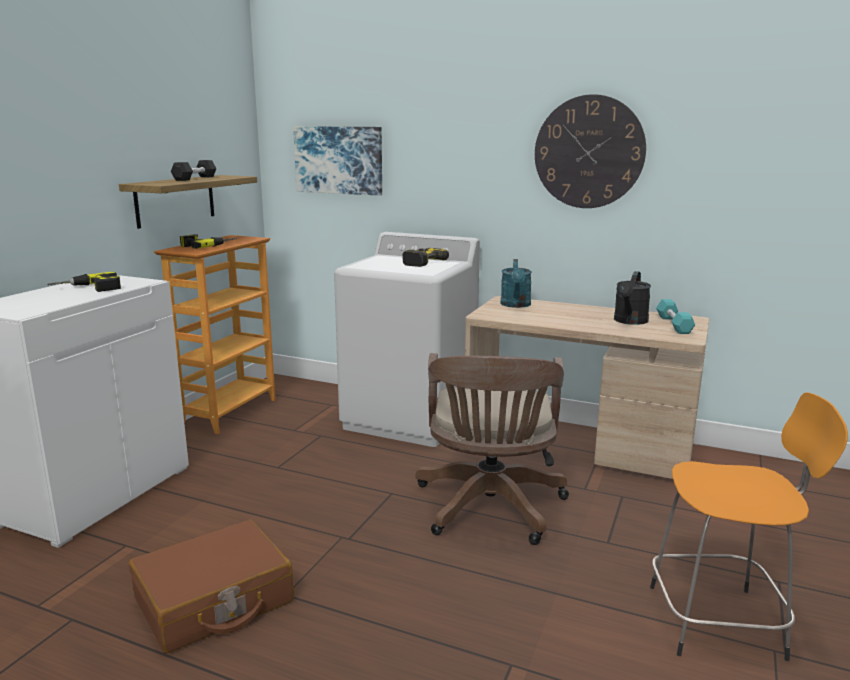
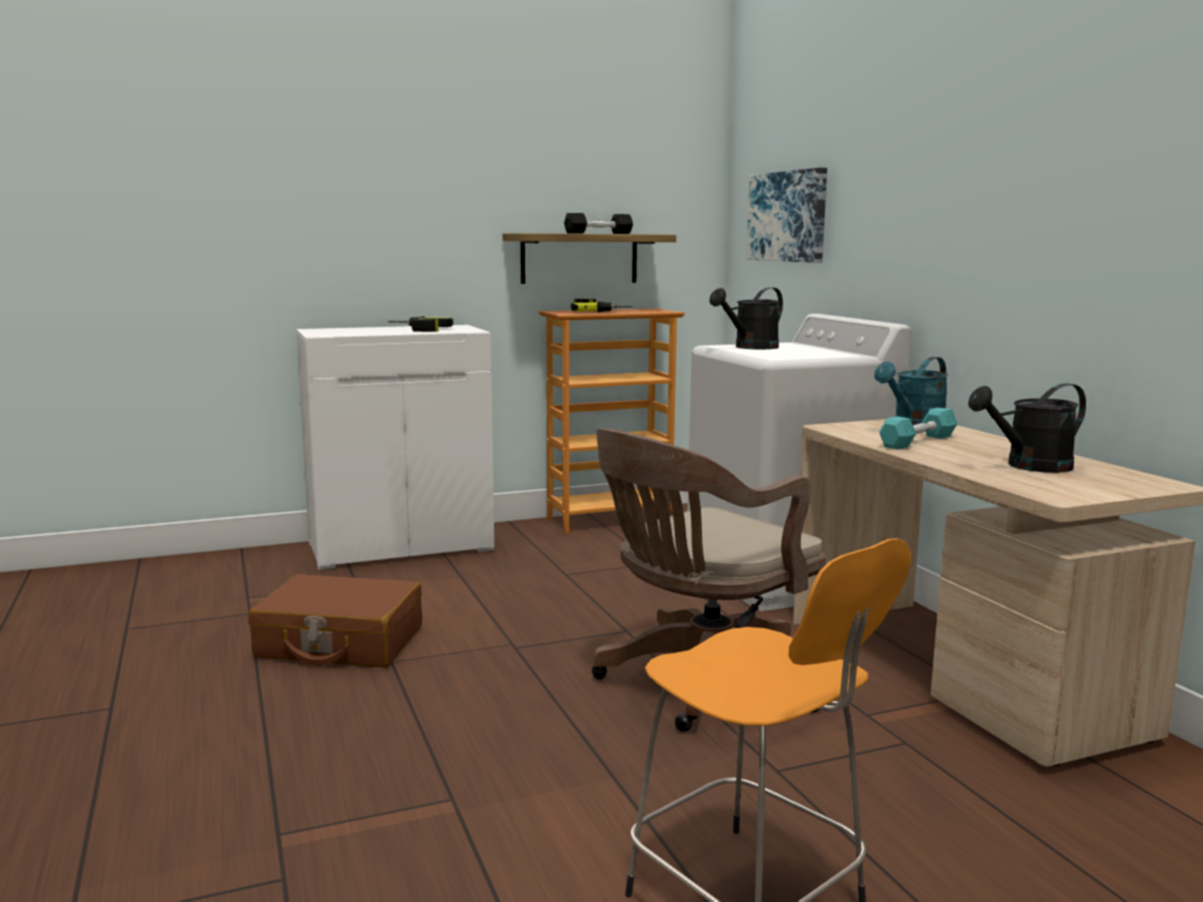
camera: 45 degrees right, 5 degrees down
(378, 264) = (750, 347): none -> black watering can
(417, 262) = (806, 351): power drill -> none
(589, 152) = (1051, 184): wall clock -> none
(673, 324) = (1098, 482): turquoise dumbbell -> turquoise dumbbell (917, 441)

